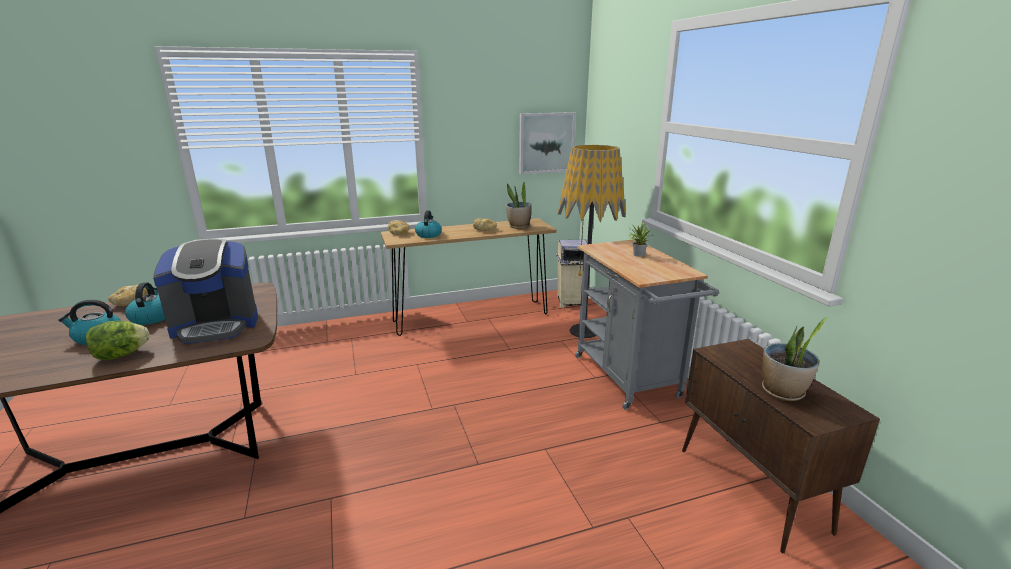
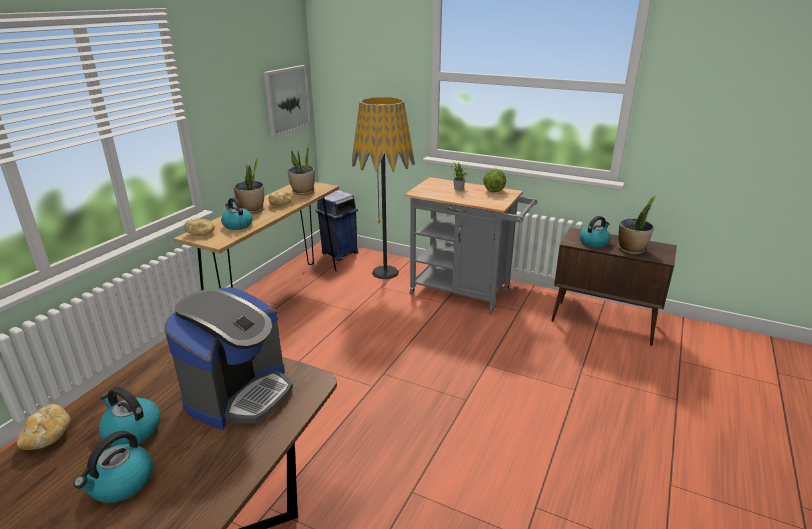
camera: 45 degrees left, 5 degrees up
(121, 355) = (212, 473): lettuce -> lettuce (493, 190)
(459, 228) = (252, 210): none -> potted plant
(571, 302) = (339, 253): beige trash can -> blue trash can
(744, 364) = (594, 242): none -> kettle

